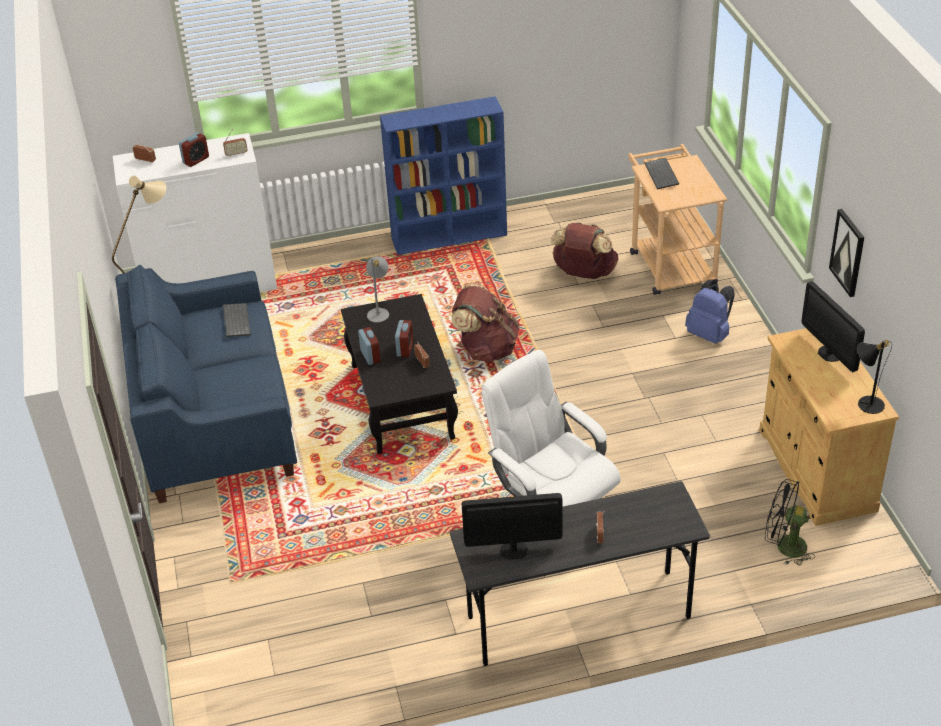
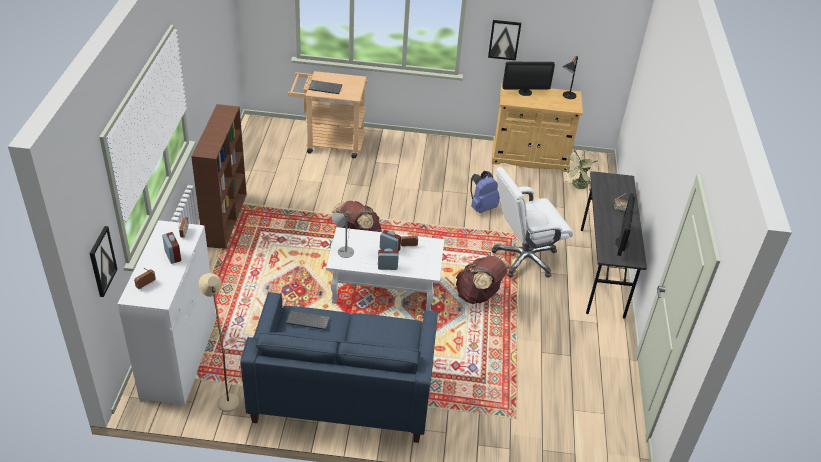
camera: 75 degrees left, 0 degrees up
(134, 113) = (102, 261): none -> picture
(401, 400) = (383, 289): black coffee table -> white coffee table
(450, 236) = (225, 218): blue bookcase -> brown bookcase
(584, 273) = (313, 176): brown backpack -> brown backpack (479, 295)
(709, 334) = (404, 152): blue backpack -> blue backpack (482, 207)
(784, 546) = (578, 186): black fan -> green fan

